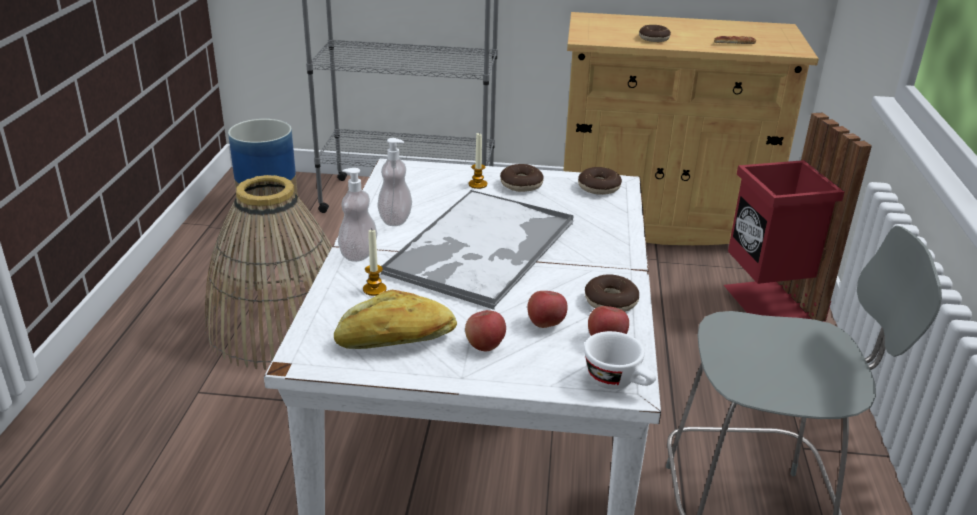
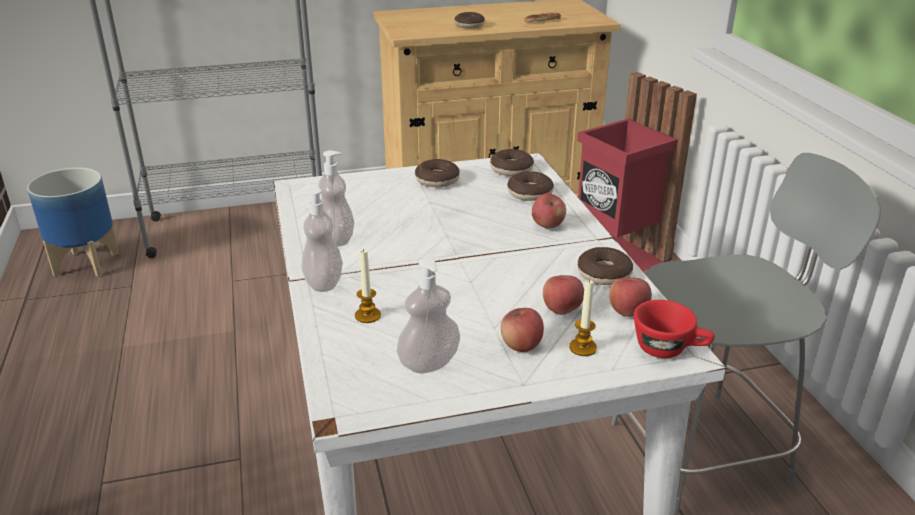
camera: 20 degrees left, 0 degrees up
(280, 325) = (162, 385): basket -> none
(396, 340) = (429, 363): bread -> soap dispenser
(477, 184) = (394, 188): candle -> candle (583, 348)
(480, 249) = (445, 250): tray -> none
(592, 247) = (547, 226): none -> apple
(599, 213) = (529, 193): none -> donut
(618, 382) = (669, 349): white cup -> red cup

